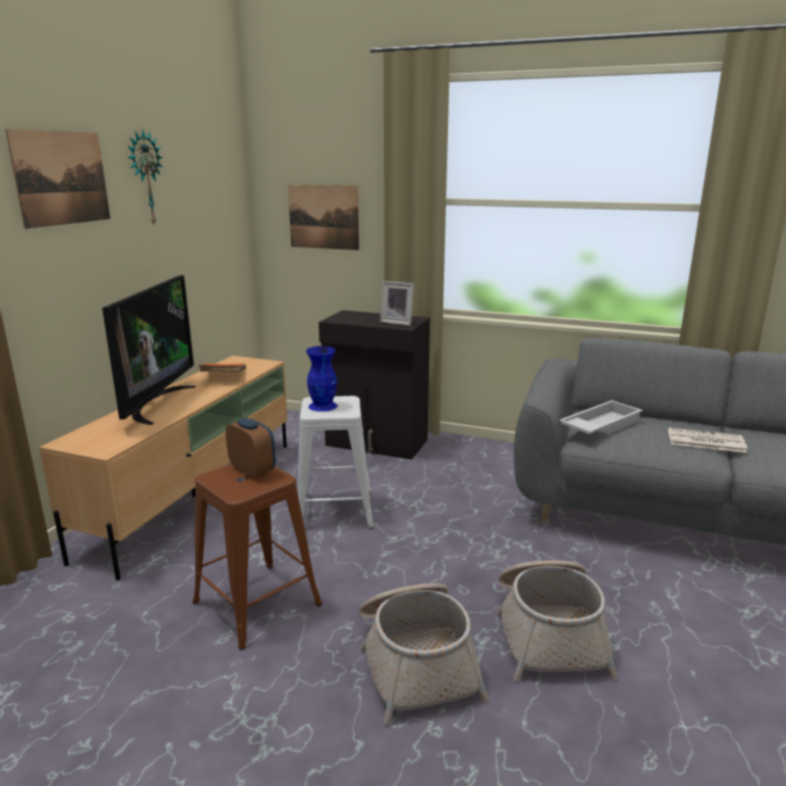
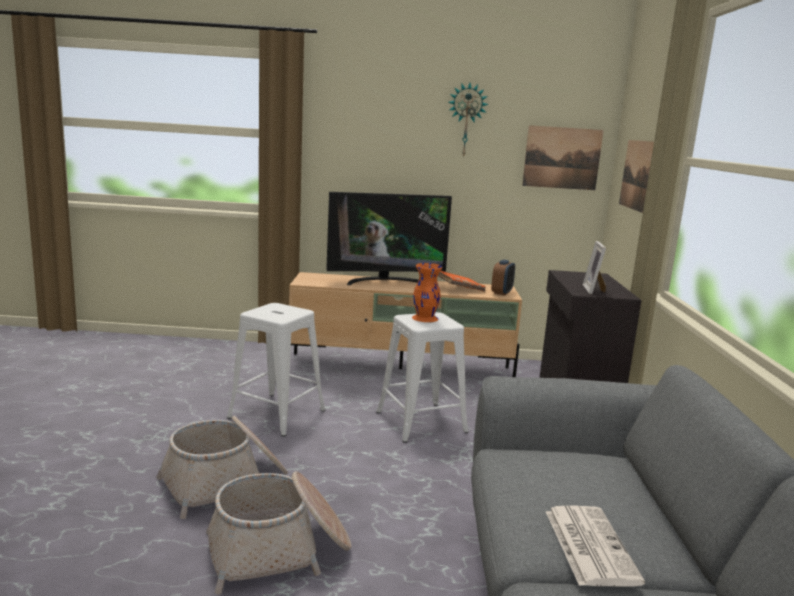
camera: 70 degrees right, 5 degrees down
(62, 178) = (384, 112): picture -> picture (562, 158)
(252, 470) = (288, 312): alarm clock -> alarm clock (502, 292)
(256, 603) = (277, 414): brown stool -> white stool
(323, 406) = (425, 318): blue vase -> orange vase
(599, 425) = (559, 459): white tray -> none

